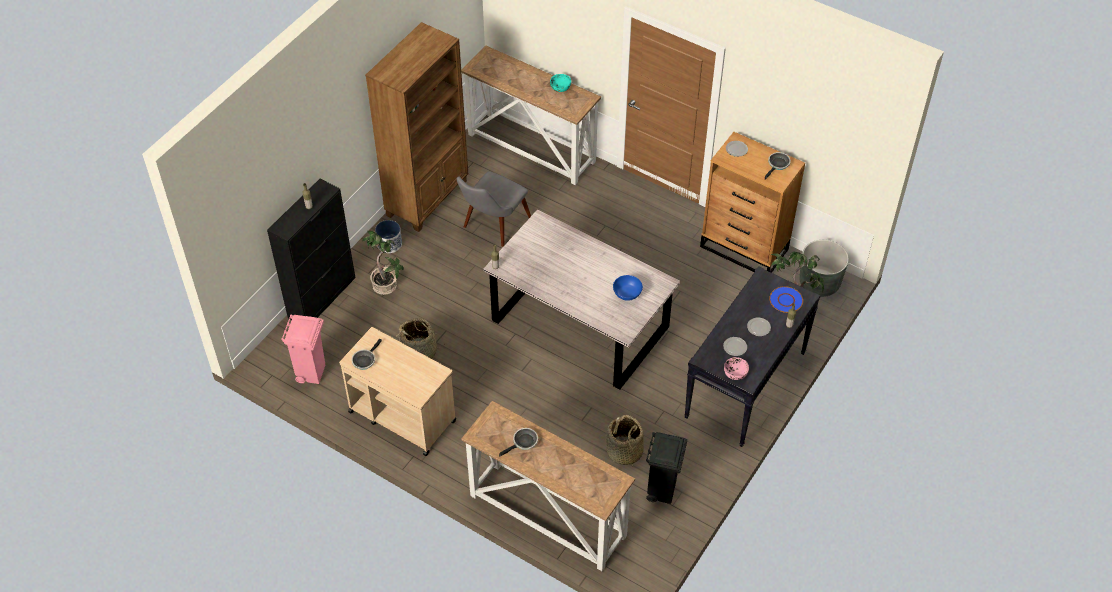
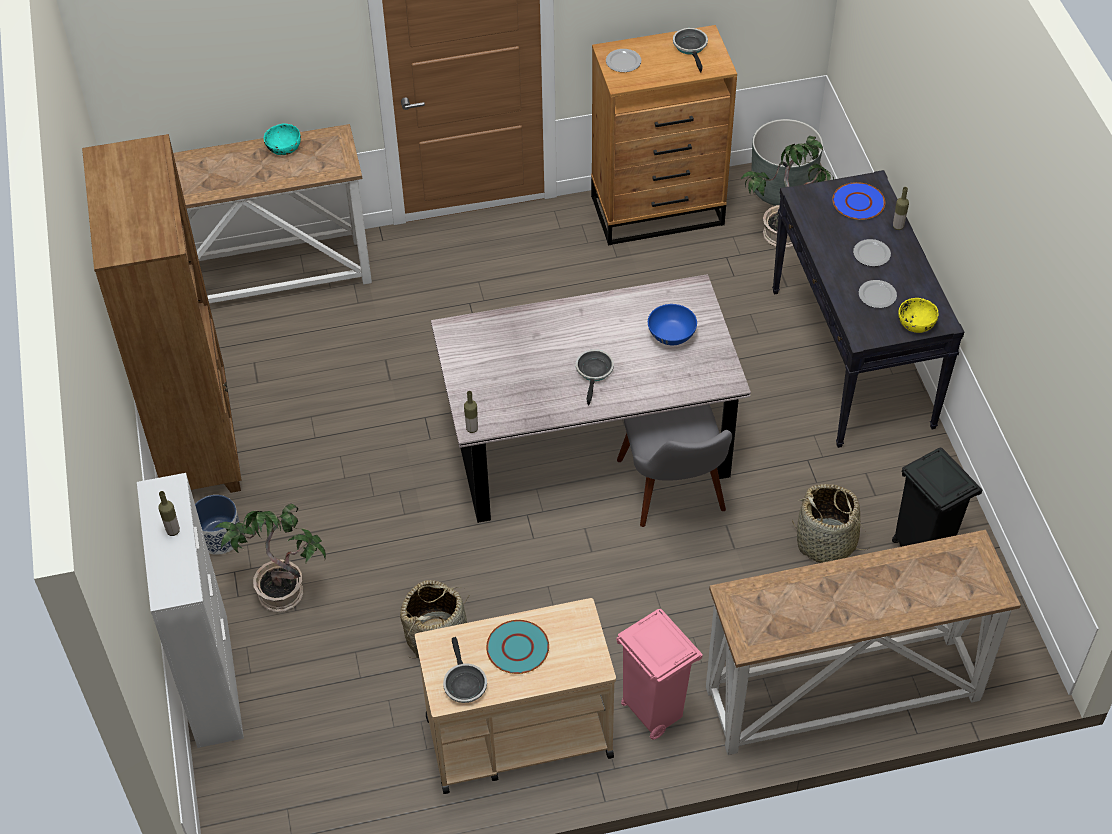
camera: 45 degrees left, 0 degrees up
(311, 373) = (326, 789): pink trash can -> pink trash can (652, 712)
(322, 297) = (212, 679): black cabinet -> white cabinet
(400, 364) = (518, 648): none -> turquoise plate
(492, 227) = (331, 410): grey chair -> grey chair (676, 496)
(523, 442) = (814, 602): frying pan -> frying pan (594, 372)
(735, 373) = (916, 323): pink bowl -> yellow bowl

